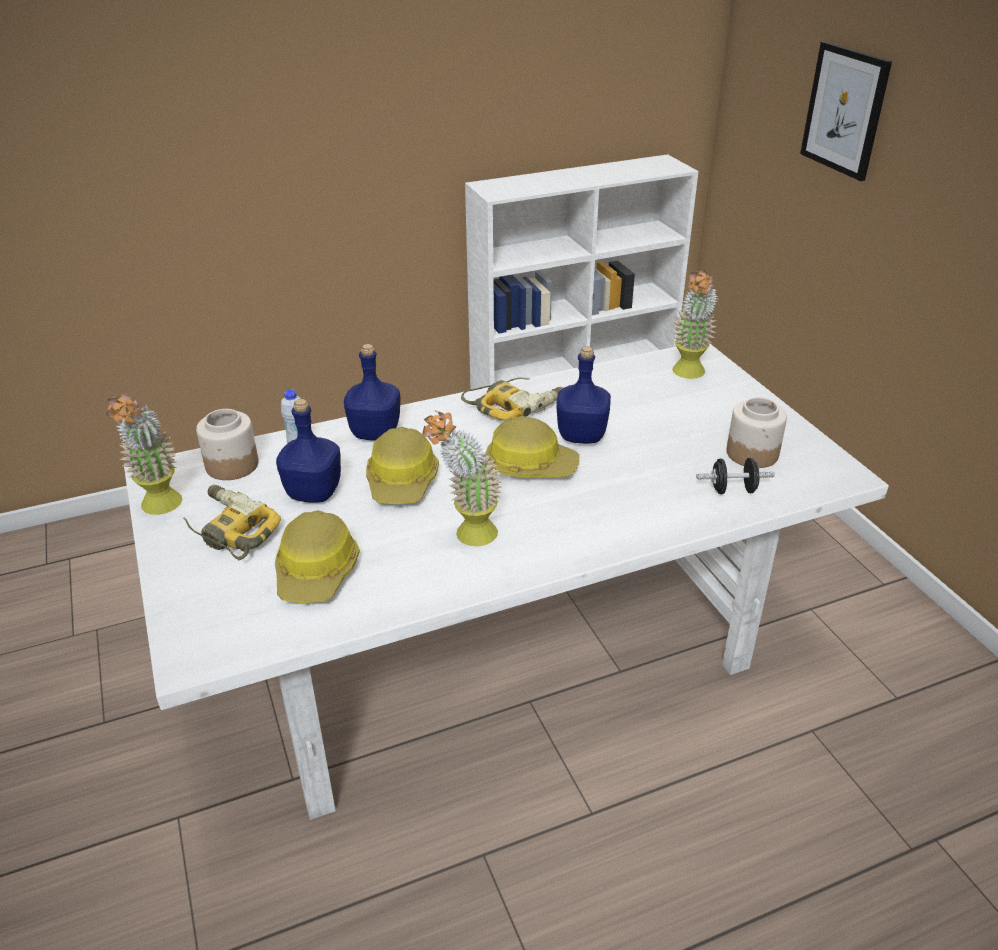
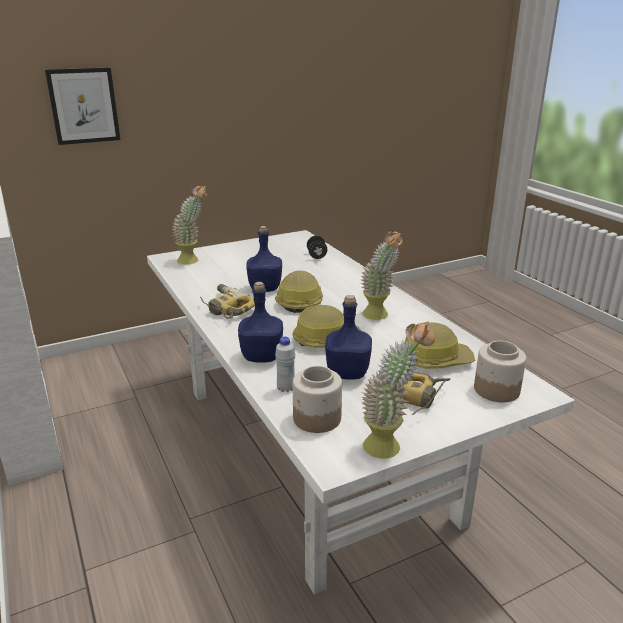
camera: 95 degrees left, 10 degrees down
(752, 453) = (282, 250): jar -> jar (496, 389)

